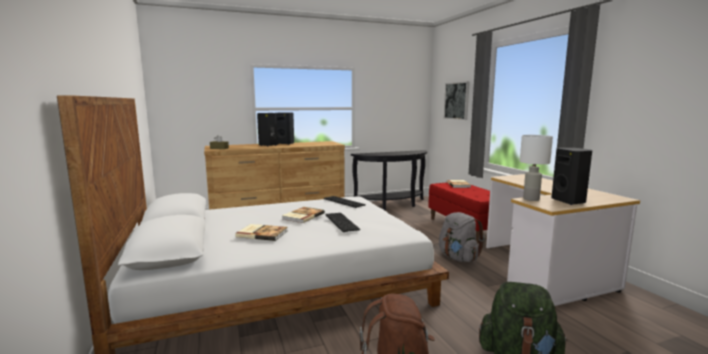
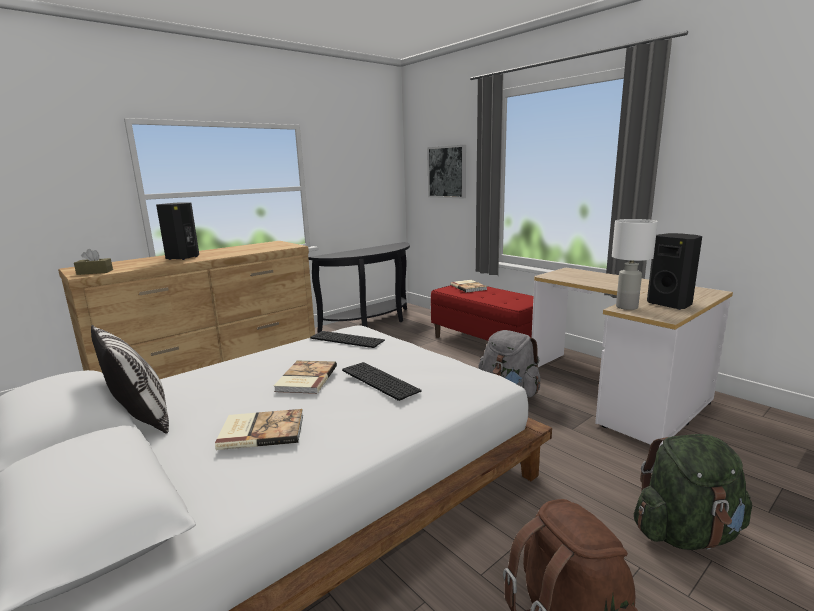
camera: 20 degrees left, 5 degrees up
(212, 221) = (141, 418): none -> pillow
(285, 144) = (210, 252): black speaker -> none

